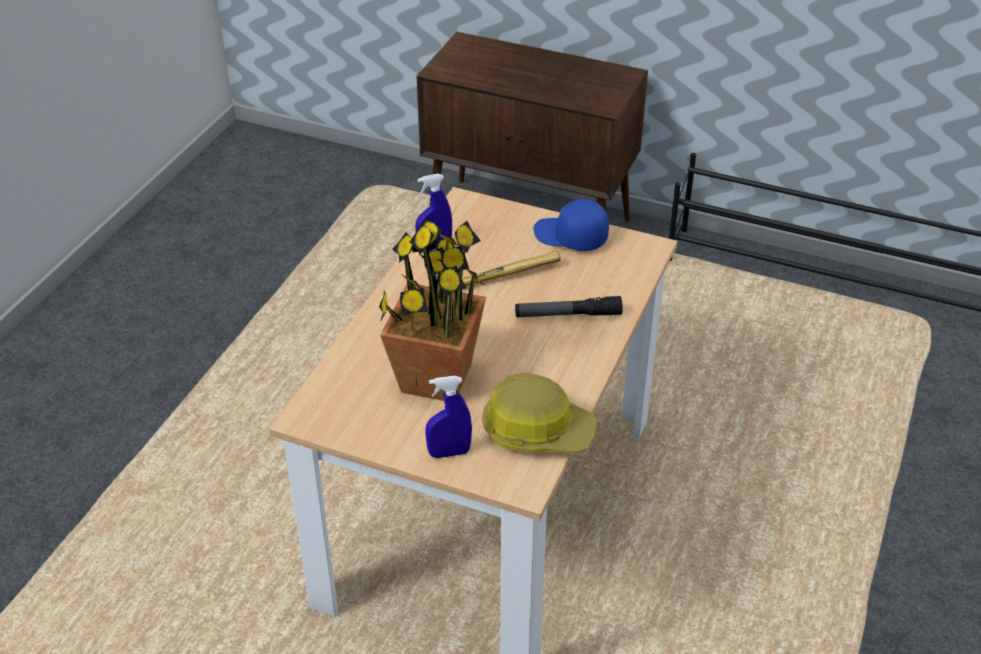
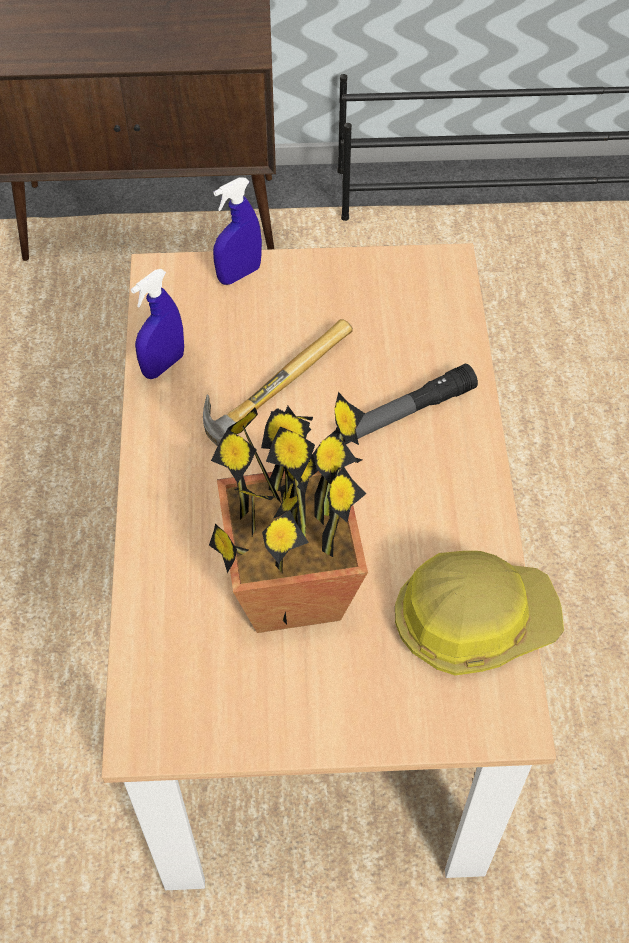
camera: 25 degrees left, 15 degrees up
(449, 453) = (381, 709): blue spray bottle -> blue spray bottle (239, 274)
(570, 237) = (336, 284): blue cap -> none

